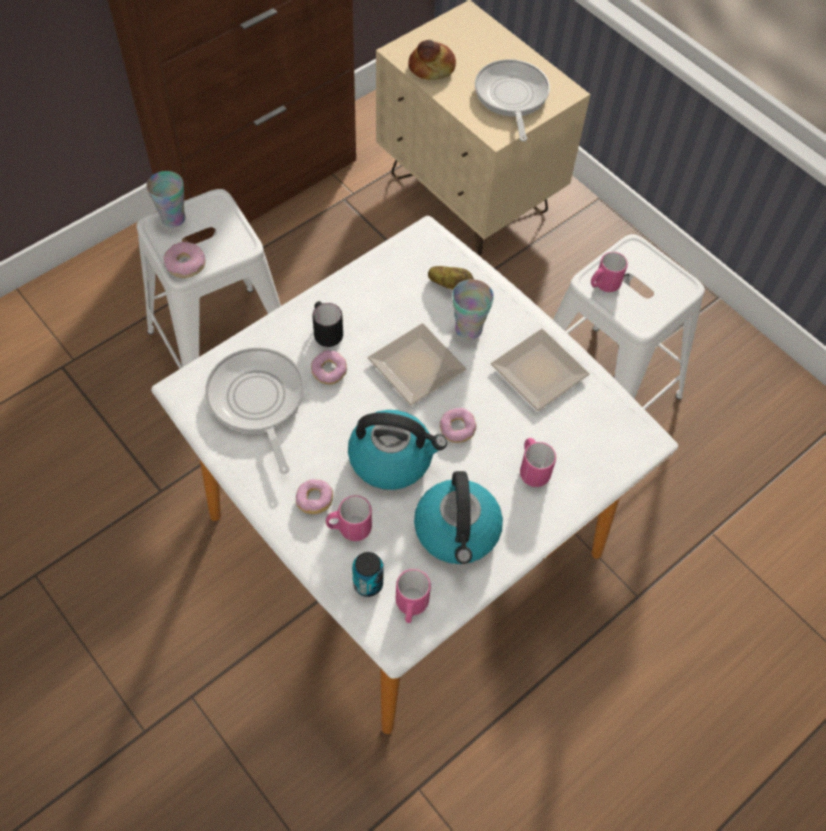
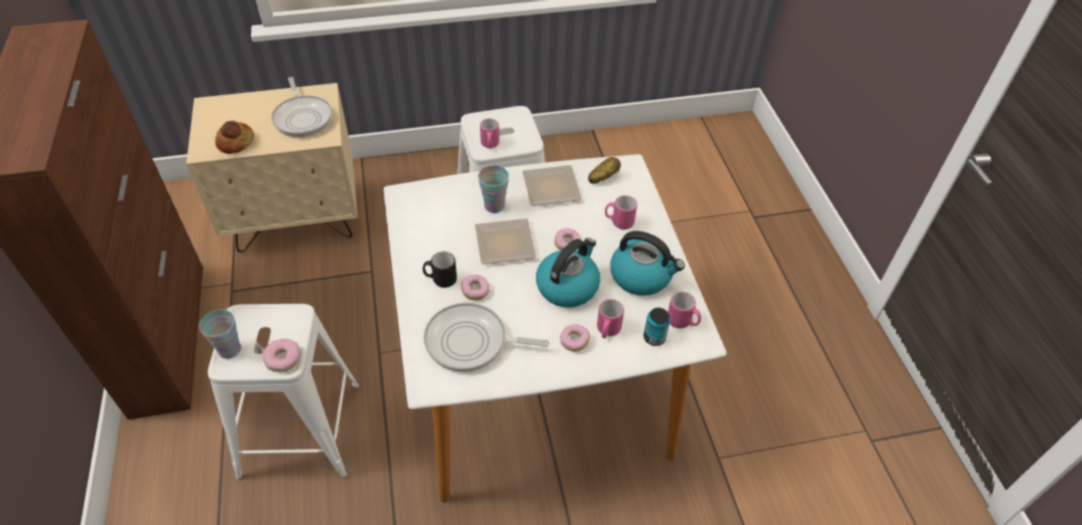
camera: 60 degrees left, 10 degrees down
(450, 285) = (453, 200): potato -> potato (603, 178)
(511, 97) = (303, 117): frying pan -> frying pan turned 135 degrees counterclockwise

